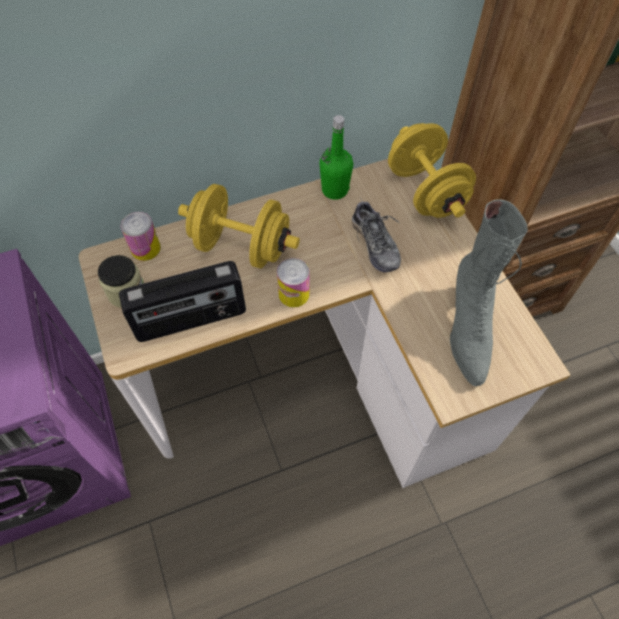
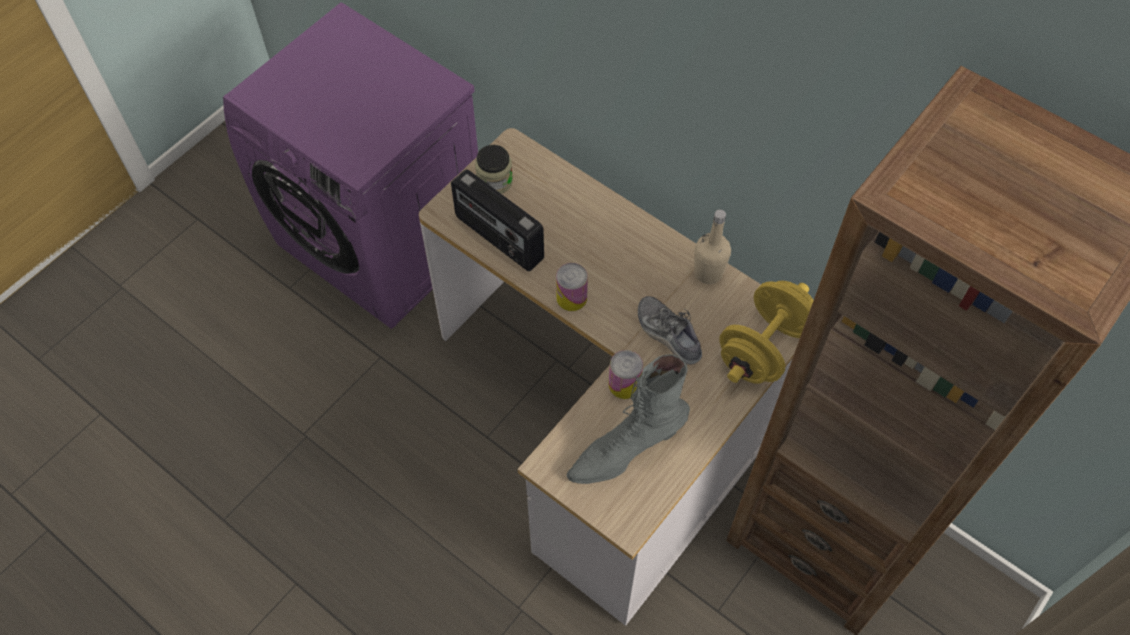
camera: 60 degrees right, 0 degrees up
(145, 248) = (544, 168): can -> can (624, 384)
(241, 246) = (593, 234): yellow dumbbell -> none
(335, 190) = (708, 273): green bottle -> beige bottle
(375, 244) = (668, 334): shoe -> shoe turned 105 degrees clockwise

